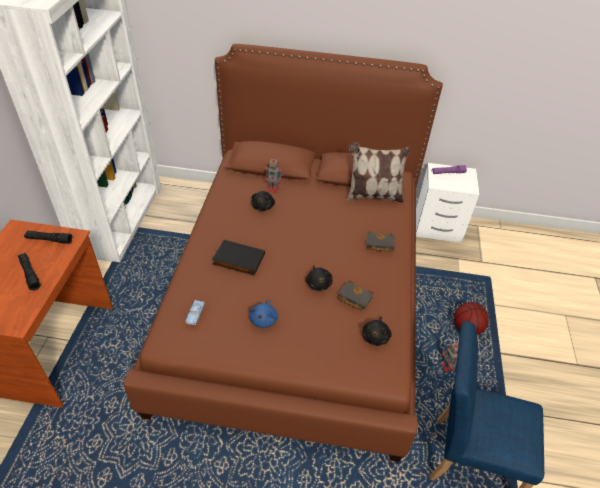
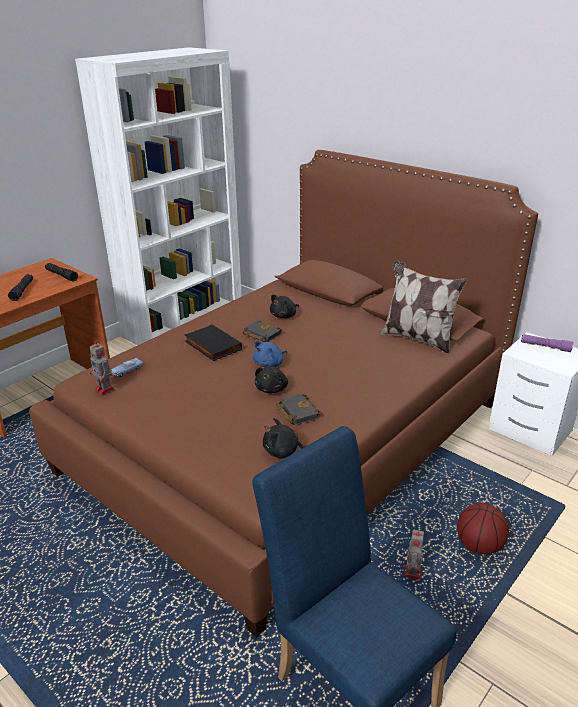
camera: 35 degrees right, 15 degrees down
(264, 319) = (185, 396): blue plush toy -> blue plush toy (270, 364)
(274, 188) = (310, 306): toy robot -> toy robot (105, 390)
(376, 336) = (284, 452): black plush toy -> black plush toy turned 45 degrees clockwise
(378, 244) = (377, 379): black book -> black book (260, 334)

